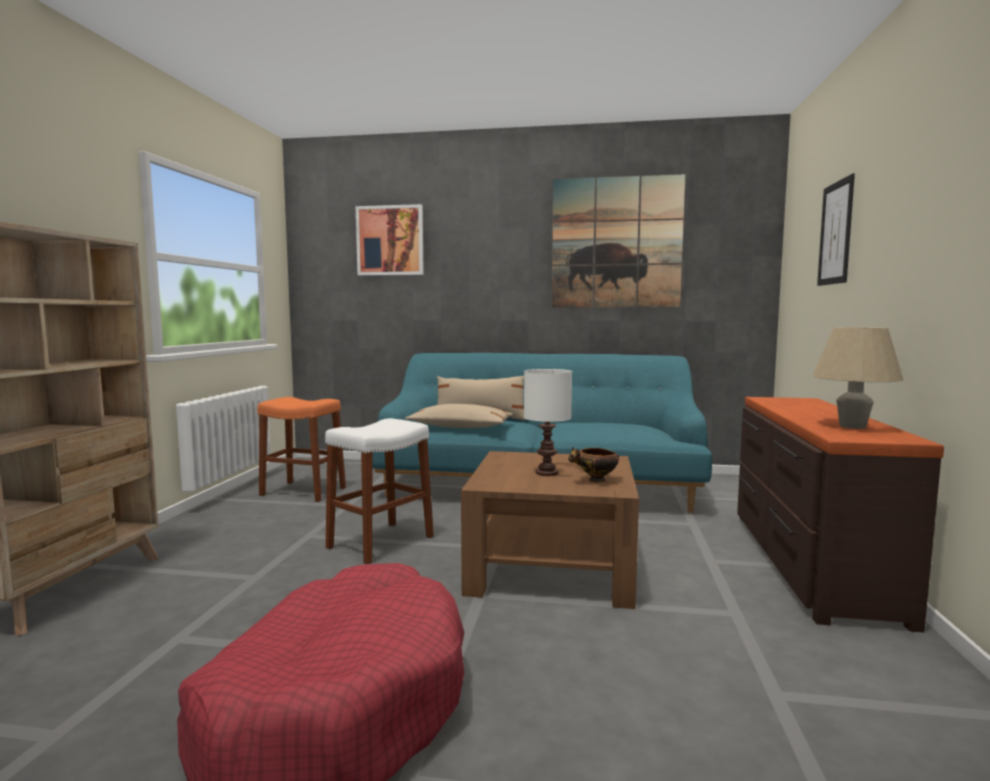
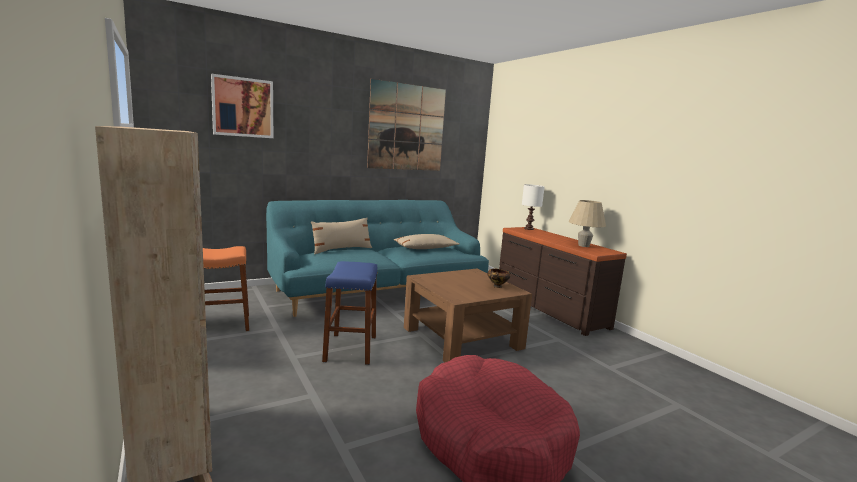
camera: 40 degrees left, 5 degrees up
(380, 542) = (350, 348): white stool -> blue stool
(460, 427) = (346, 259): beige pillow -> beige pillow (425, 248)
(547, 473) = (467, 285): white table lamp -> white table lamp (528, 229)
(835, 233) = (541, 143): picture -> none

